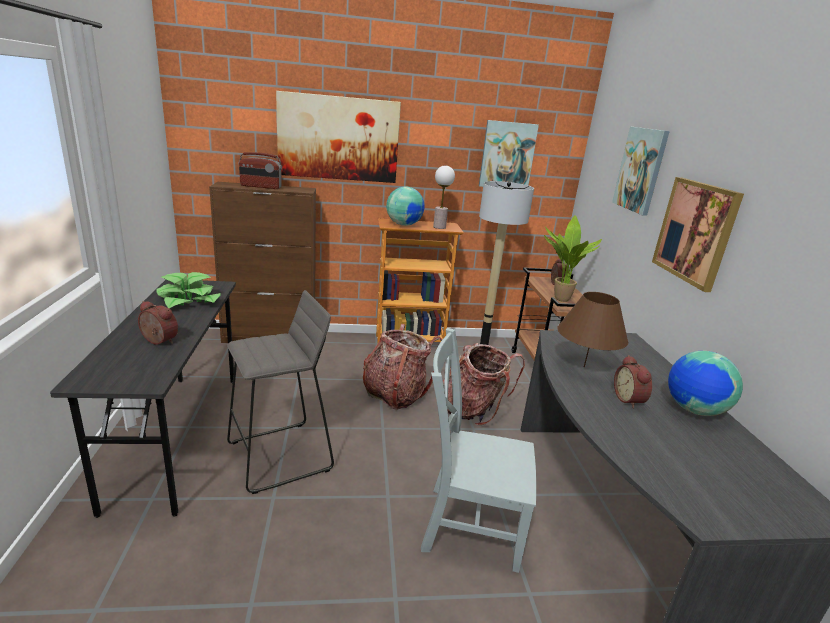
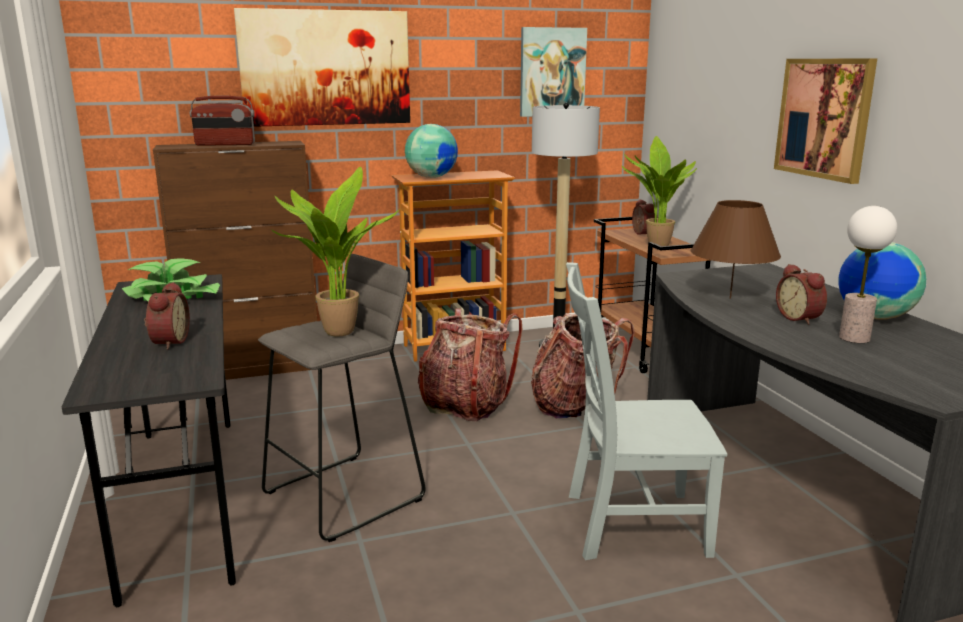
camera: 10 degrees left, 5 degrees down
(158, 341) = (168, 342): alarm clock -> alarm clock turned 75 degrees clockwise
(278, 348) = (335, 331): none -> potted plant
(439, 227) = (480, 175): table lamp -> table lamp (854, 338)
(641, 170) = (735, 63): picture -> none

